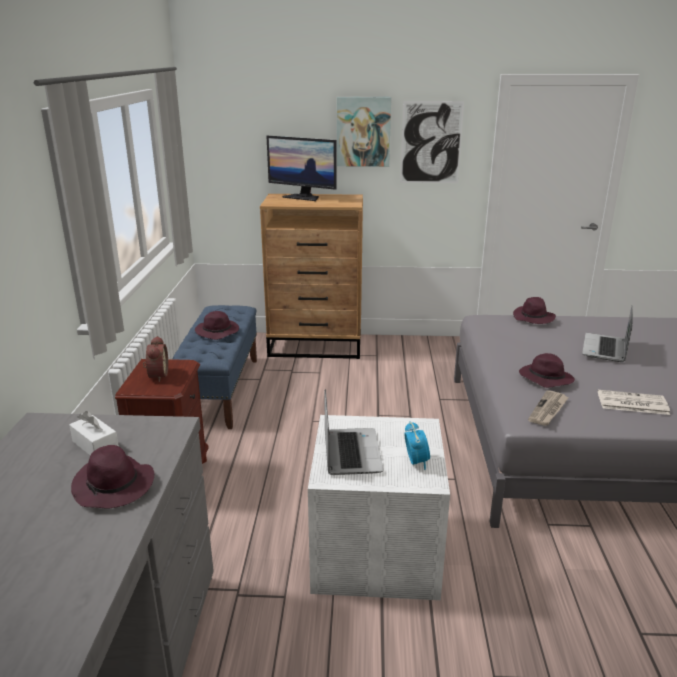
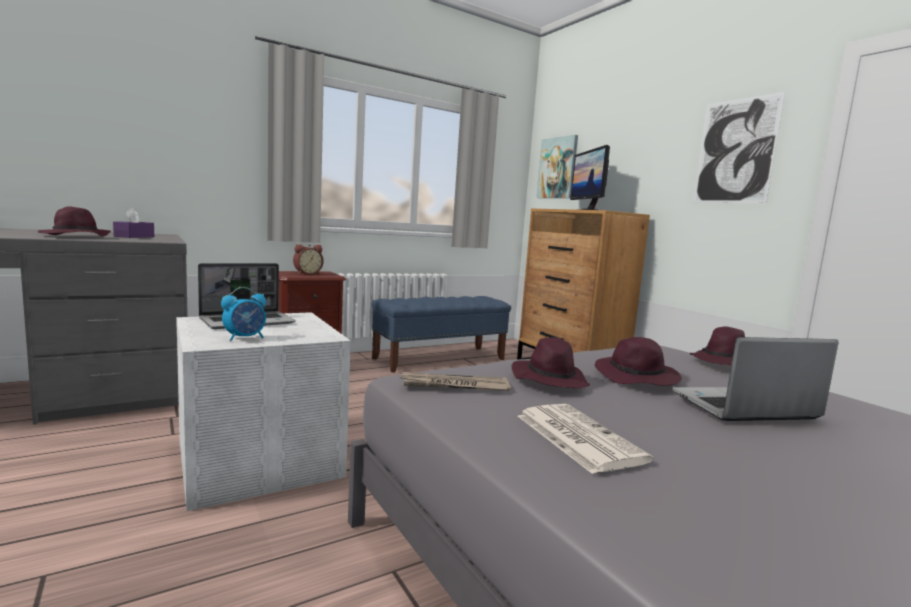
camera: 55 degrees right, 15 degrees down
(95, 445) = (134, 236): white tissue box -> purple tissue box
(218, 331) = (442, 299): purple hat -> purple hat (637, 377)
(363, 132) = (662, 145): picture -> picture (557, 168)

